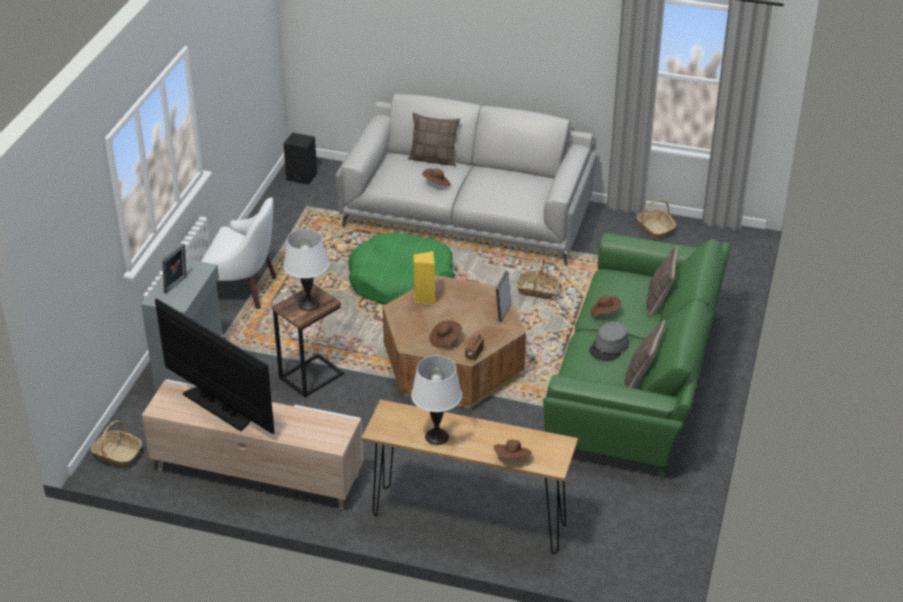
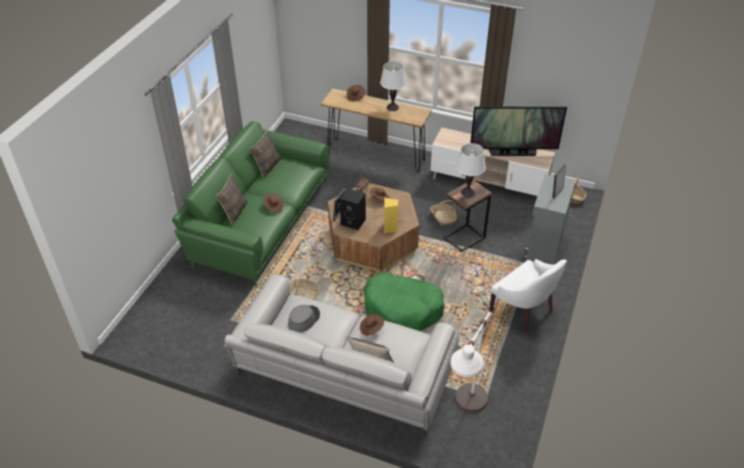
camera: 175 degrees left, 5 degrees up
(217, 408) = (513, 153): television -> television turned 45 degrees counterclockwise
(242, 289) = (524, 309): white armchair -> white armchair turned 150 degrees counterclockwise
(300, 176) = (496, 441): black speaker -> black speaker (354, 222)
(331, 192) = (465, 417): none -> white floor lamp
(609, 347) = (279, 182): grey hat -> grey hat (303, 319)
(654, 229) = (190, 349): basket -> basket (443, 218)

